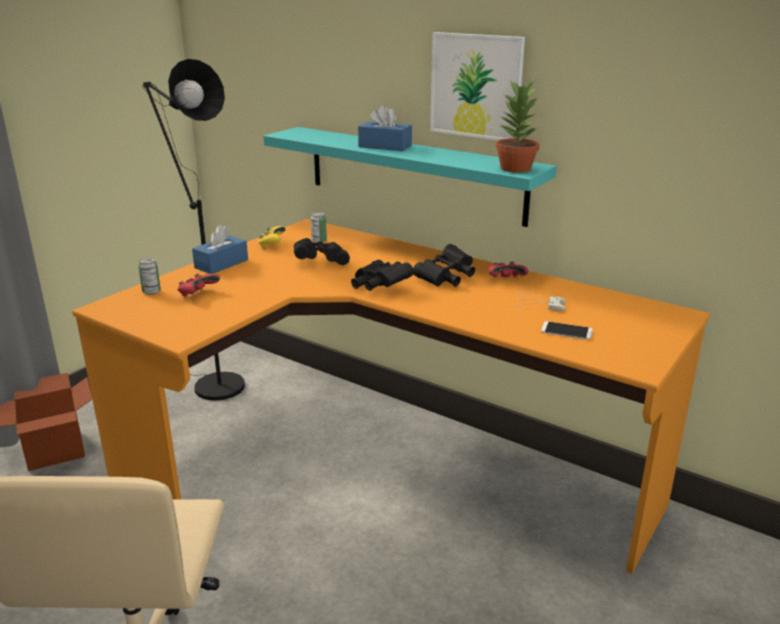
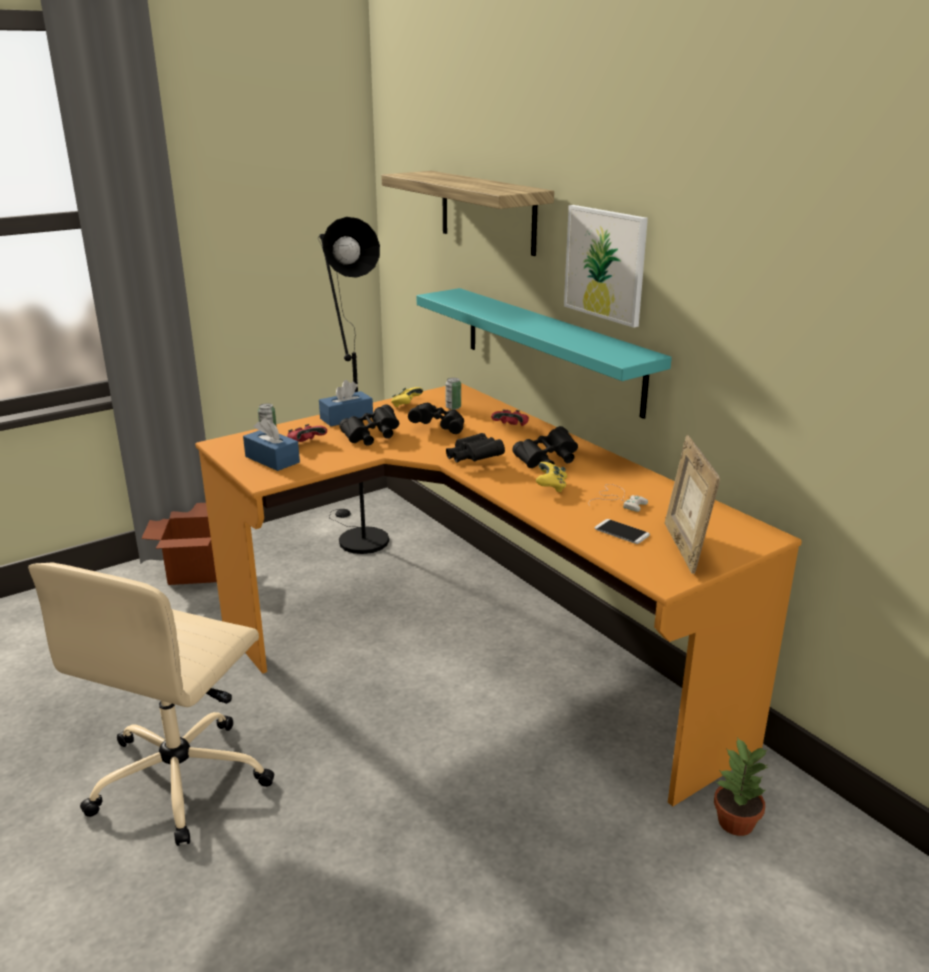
camera: 20 degrees right, 0 degrees up
(262, 279) = (371, 437): none -> black binoculars
(329, 48) = (487, 212): none -> shelf
(385, 146) = (518, 318): blue tissue box -> blue tissue box (272, 459)
(470, 300) = (551, 487): none -> yellow game controller
(506, 280) = (607, 472): red game controller -> red game controller (511, 427)
(516, 169) = (622, 356): potted plant -> potted plant (736, 823)
(630, 336) = (684, 548): none -> picture frame

